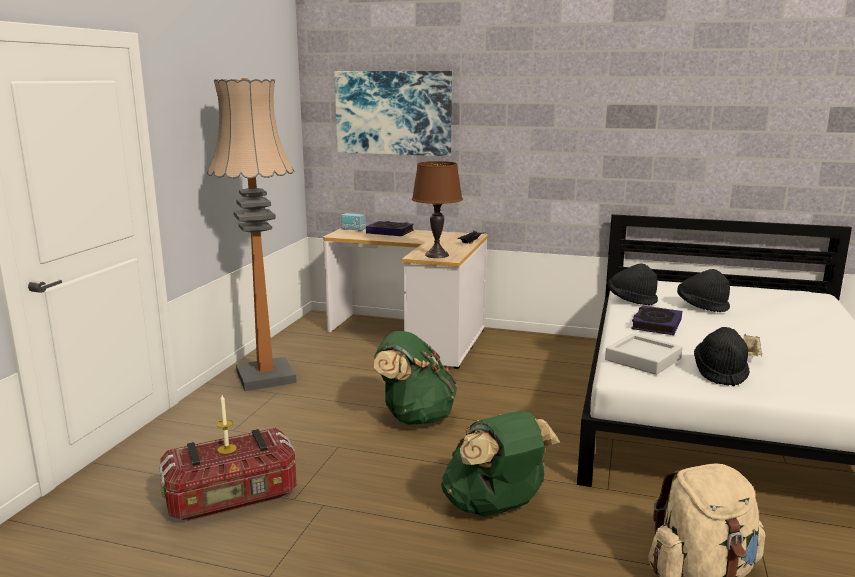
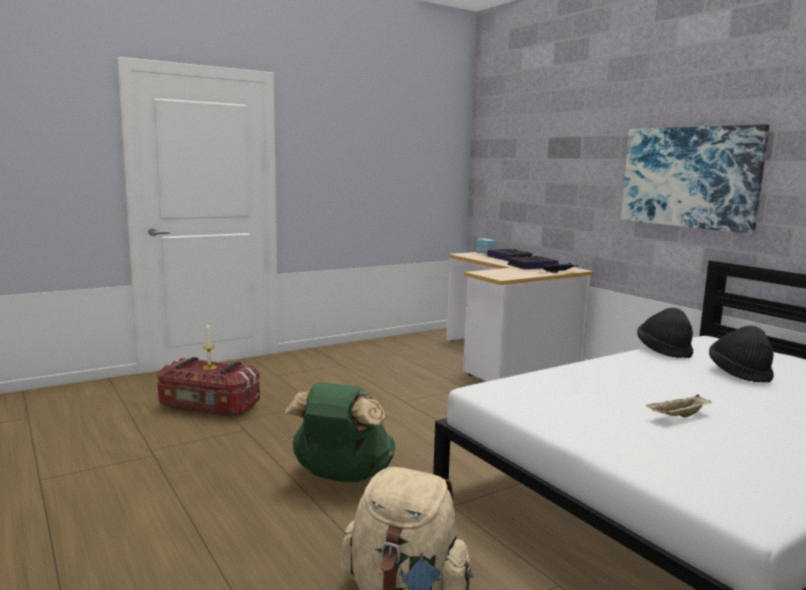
camera: 40 degrees right, 5 degrees down
(266, 377) = (352, 354): floor lamp -> none
(393, 113) = (530, 147): picture -> picture (689, 177)
(415, 417) = (401, 406): green backpack -> none
(436, 255) = (498, 274): brown table lamp -> none
(643, 359) = (540, 386): grey tray -> none
(656, 324) = (635, 371): book -> book (532, 266)
(720, 373) = (594, 417): black hat -> none

